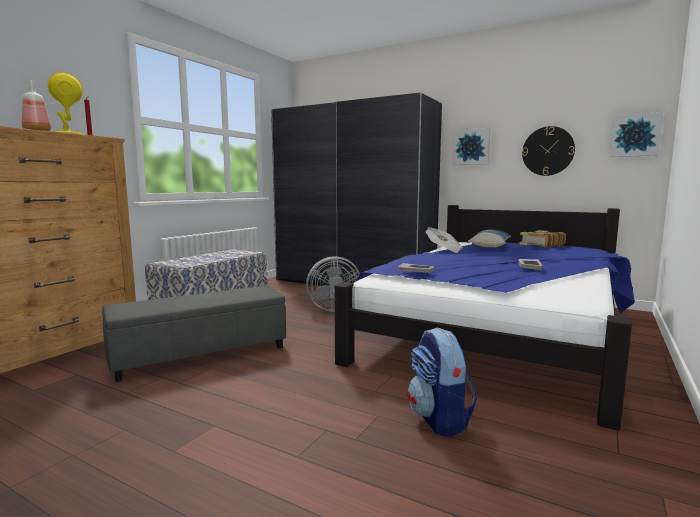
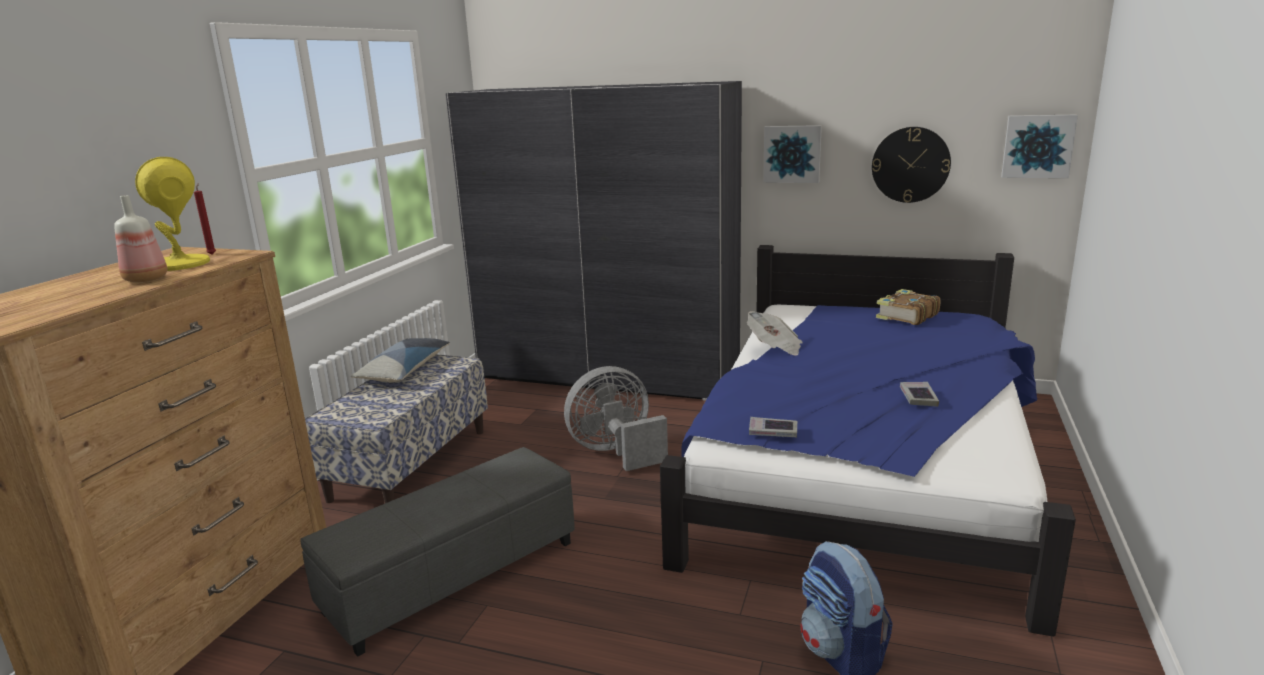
camera: 10 degrees left, 10 degrees up
(490, 246) = (835, 325): pillow -> pillow (405, 370)

